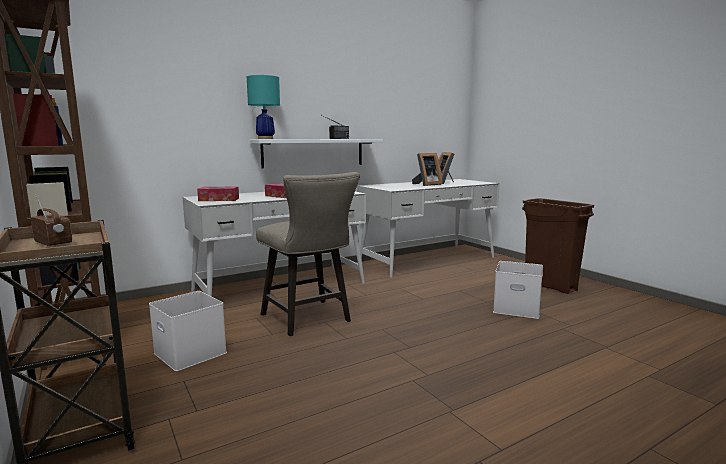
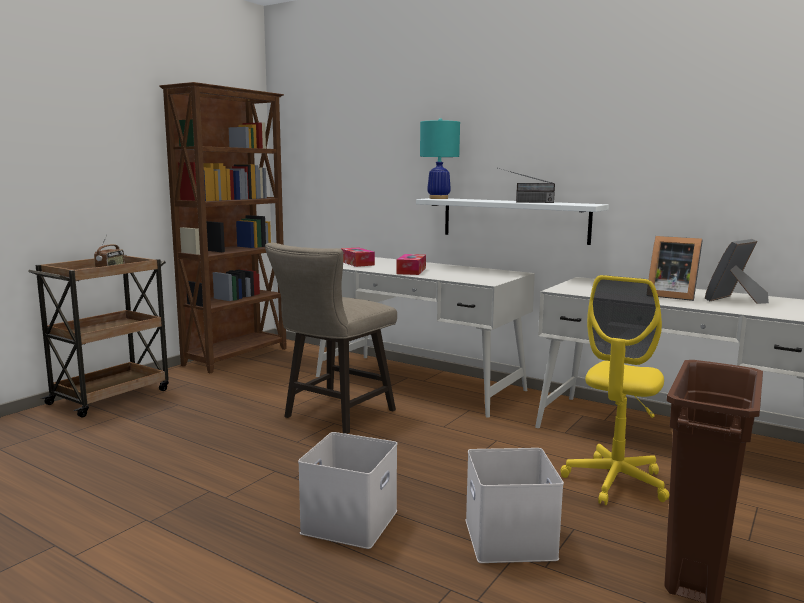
camera: 65 degrees right, 0 degrees up
(192, 353) = (228, 393): white storage box -> white storage box (350, 523)
(468, 279) = (615, 482): none -> yellow office chair

